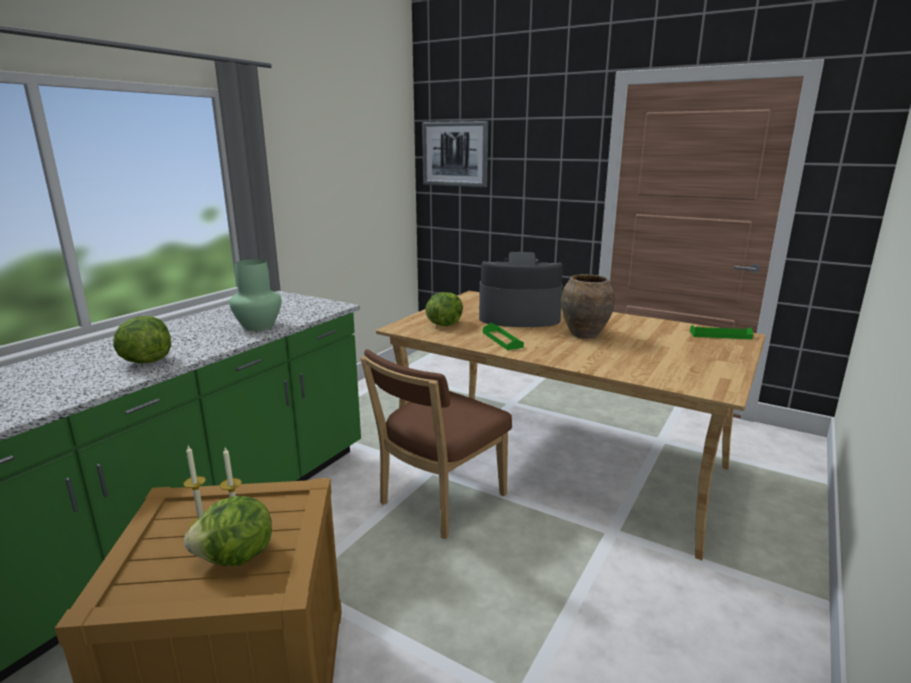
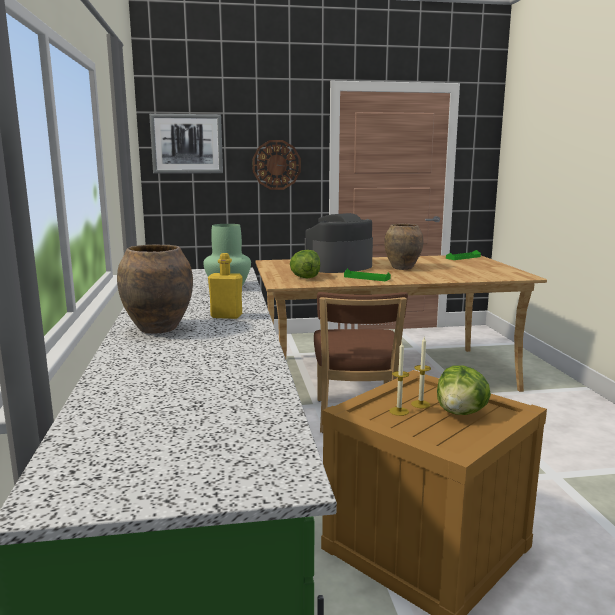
camera: 40 degrees left, 5 degrees down
(74, 360) = (158, 329): none -> brown vase
(146, 361) = (226, 316): lettuce -> yellow bottle
(543, 180) = (276, 165): none -> wall clock

